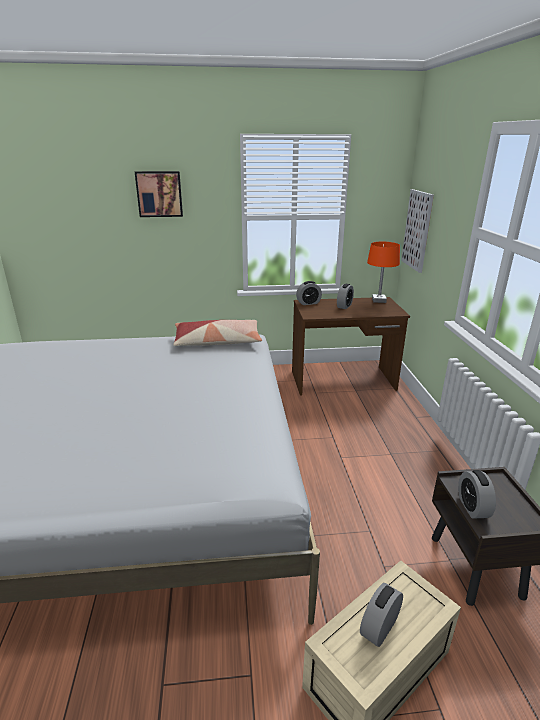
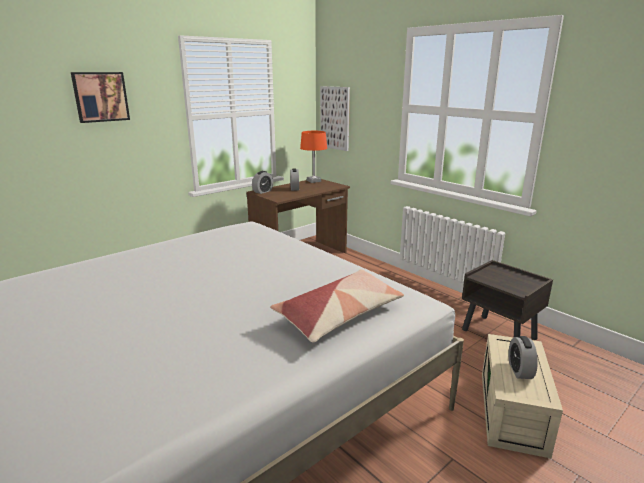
camera: 35 degrees left, 5 degrees down
(218, 342) = (230, 231): pillow -> pillow (340, 315)
(472, 507) = (502, 285): alarm clock -> none

